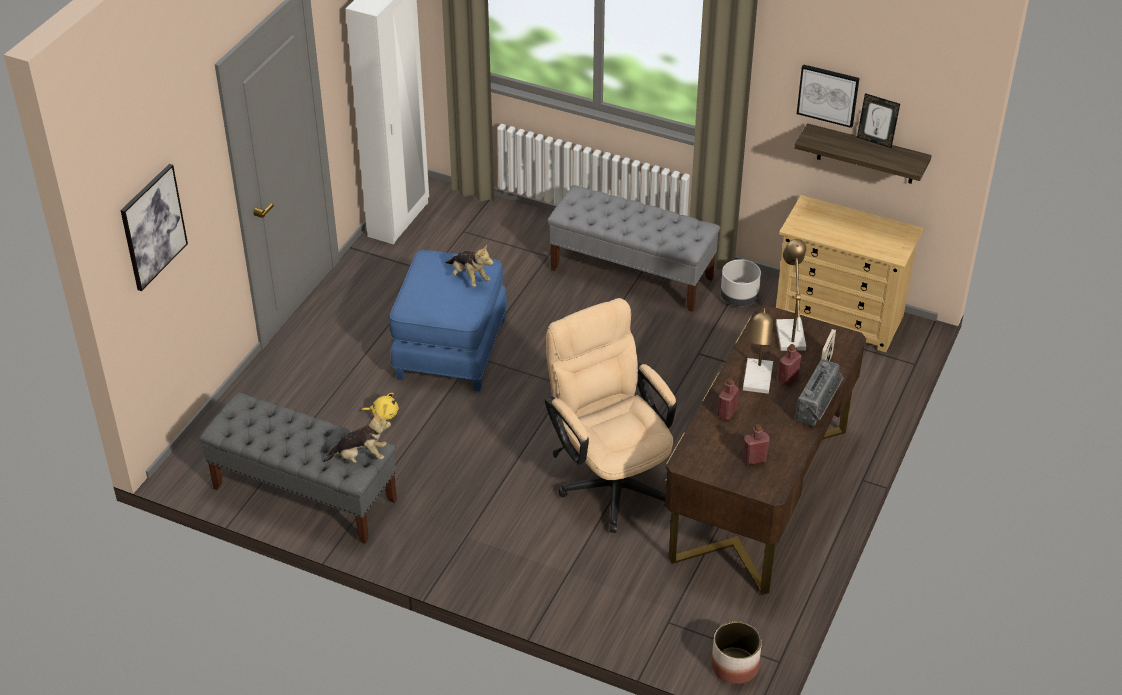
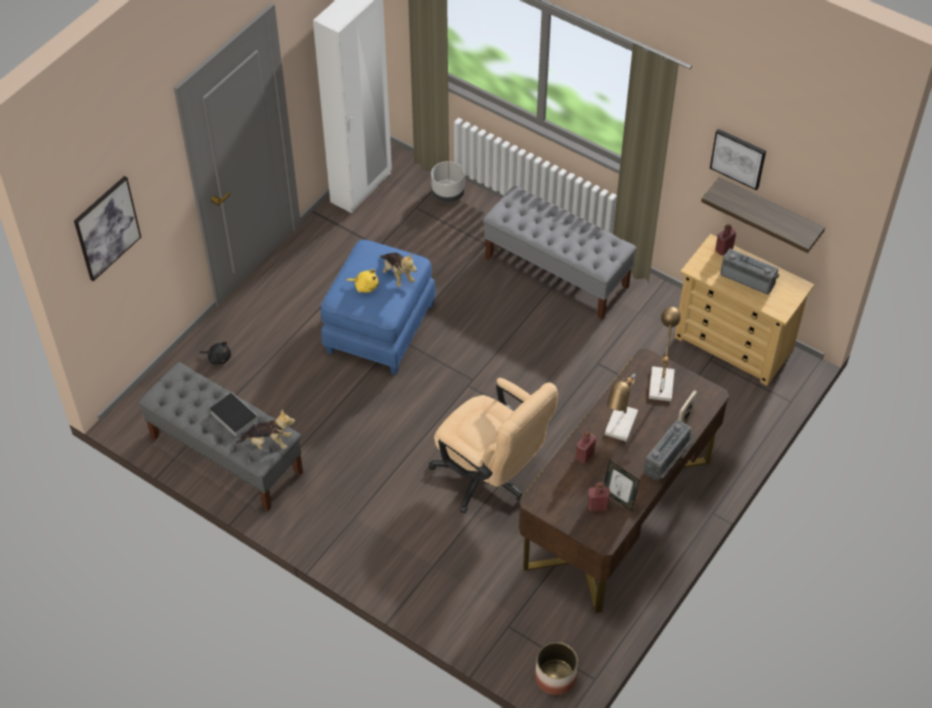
camera: 10 degrees right, 10 degrees up
(274, 399) = (218, 358): none -> black plush toy
(313, 436) = (233, 415): none -> book
(383, 414) = (308, 386): yellow plush toy -> yellow plush toy (365, 286)
(610, 479) = (490, 479): beige office chair -> beige office chair turned 150 degrees clockwise
(739, 298) = (648, 310): grey planter -> grey planter (448, 193)
(788, 378) = (647, 428): red bottle -> red bottle (724, 249)
(853, 229) = (748, 278): none -> radio
(875, 141) = (776, 205): picture frame -> picture frame (618, 499)

